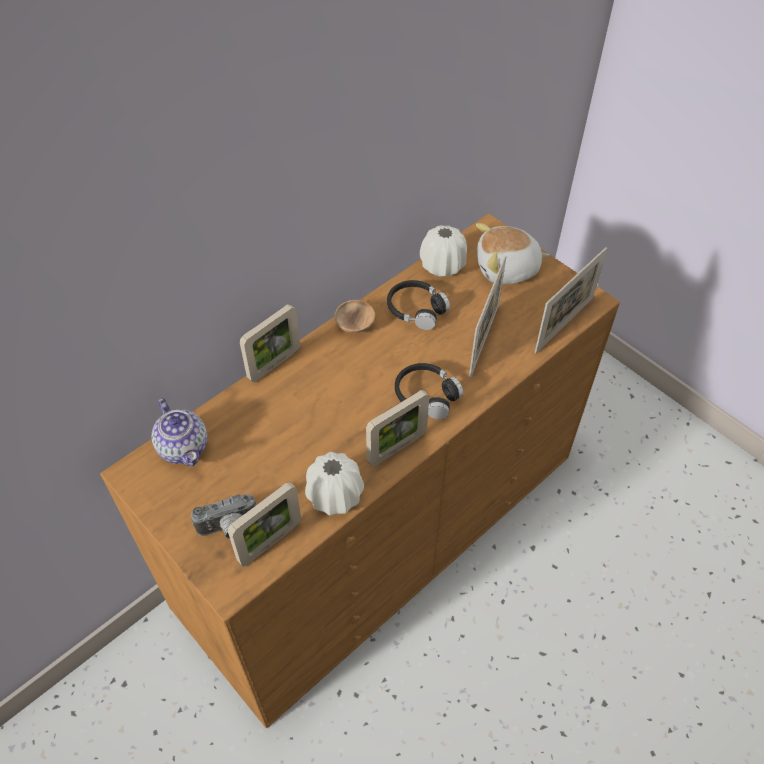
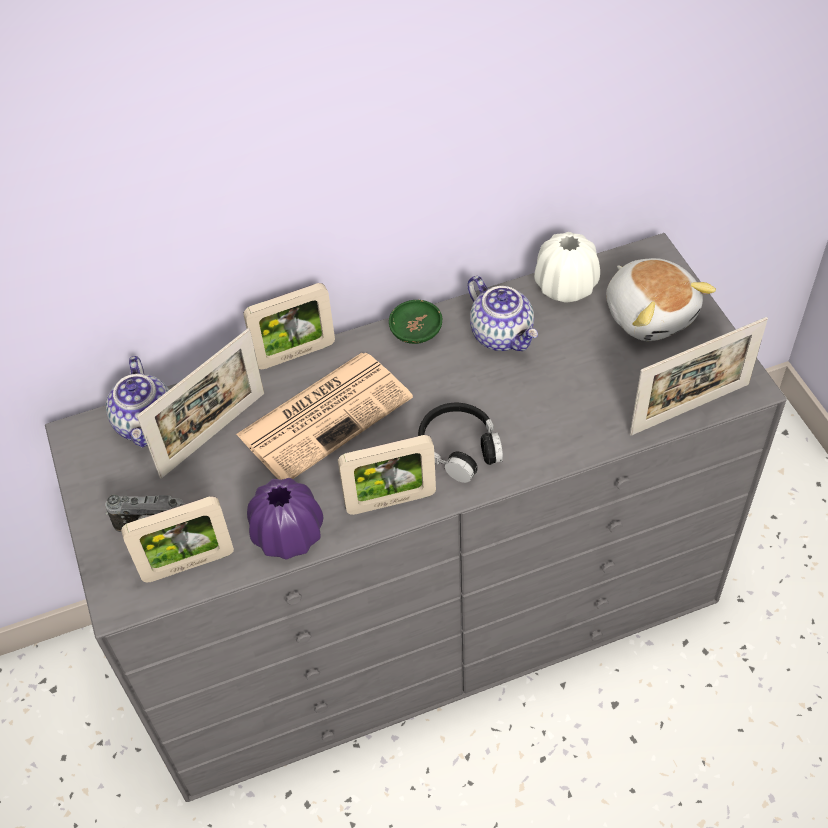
camera: 25 degrees right, 0 degrees up
(319, 401) = (326, 415): none -> newspaper
(335, 495) = (288, 535): white vase -> purple vase
(355, 324) = (416, 332): brown bowl -> green bowl
(381, 528) = (427, 610): brown dresser -> grey dresser
(416, 309) = (502, 335): black headphones -> teapot
(484, 341) = (570, 399): picture frame -> picture frame (213, 434)
(507, 269) = (650, 314): plush toy -> plush toy turned 135 degrees counterclockwise

